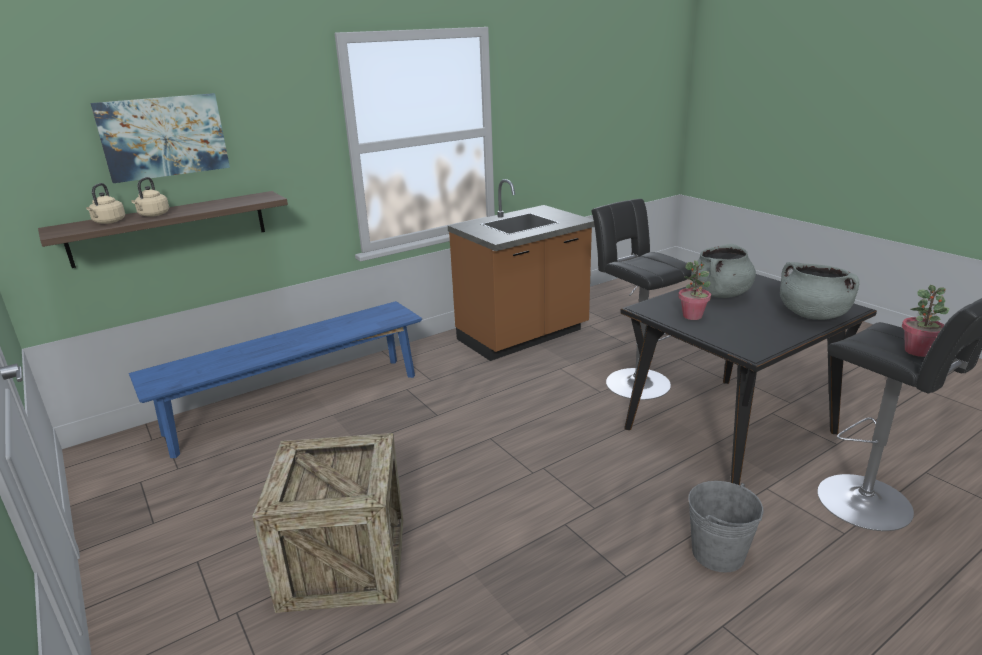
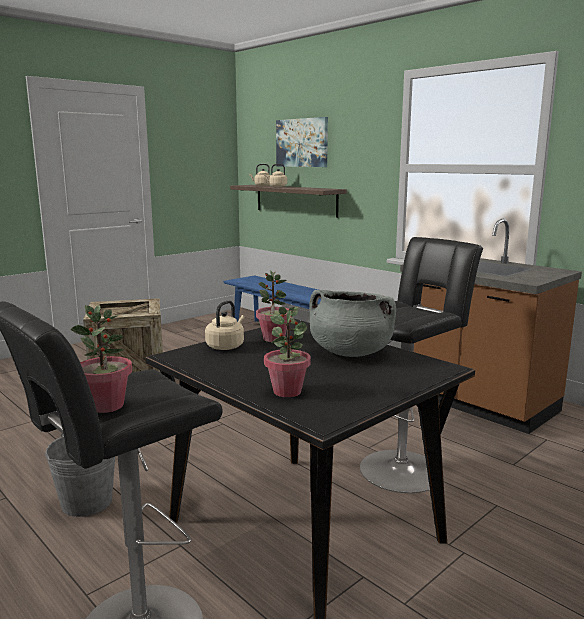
camera: 80 degrees right, 10 degrees down
(720, 333) = (226, 346): none -> beige kettle
(812, 315) = (287, 391): grey cooking pot -> potted plant

